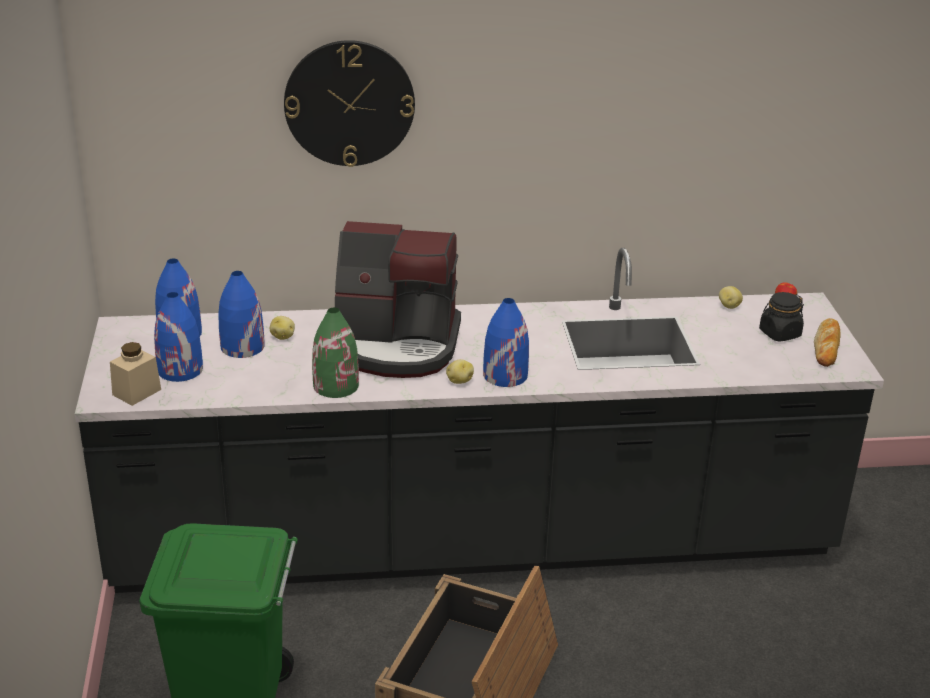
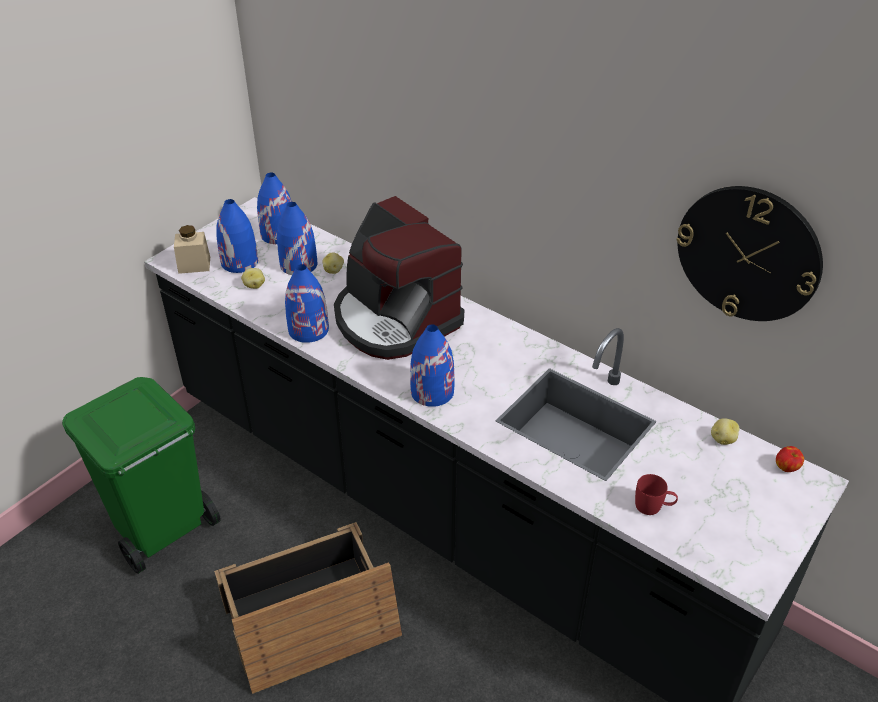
camera: 45 degrees right, 10 degrees up
(336, 385) = (309, 330): green vase -> blue vase
(349, 103) = (414, 89): wall clock -> wall clock (748, 254)
(459, 381) = (392, 376): potato -> potato (254, 285)
(748, 362) = (653, 506): none -> red mug
(779, 333) = (731, 497): black jar -> none
(827, 346) = (762, 540): bread -> none

